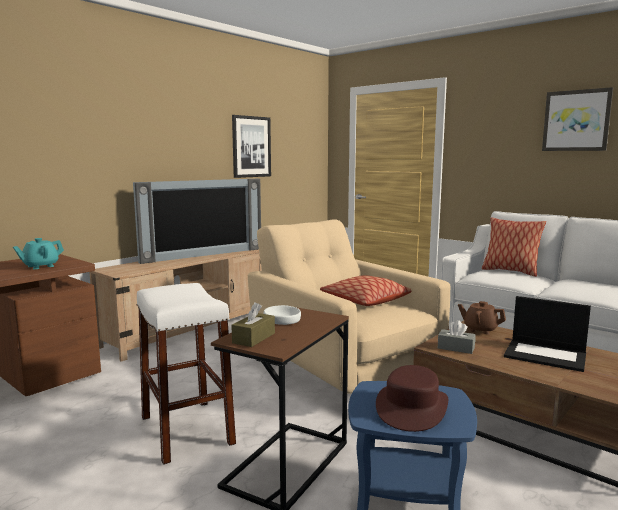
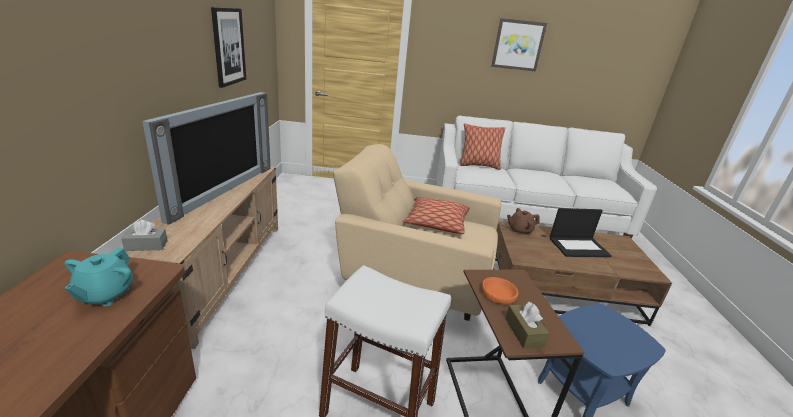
camera: 40 degrees left, 15 degrees up
(282, 320) = (498, 295): white bowl -> orange bowl
(411, 407) = (610, 337): brown hat -> none
(456, 348) = (533, 256): grey tissue box -> grey tissue box (146, 245)

